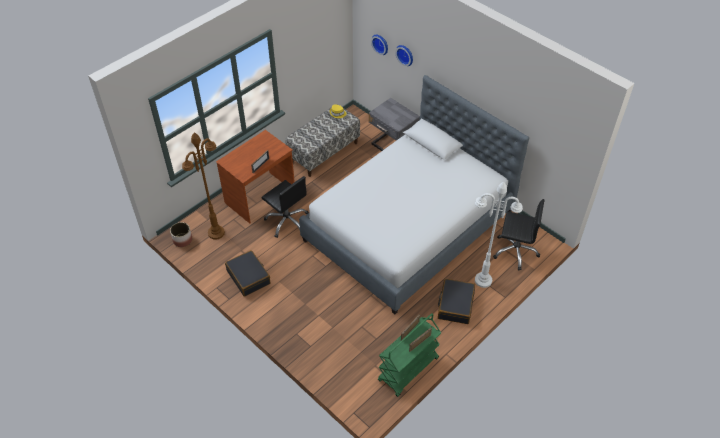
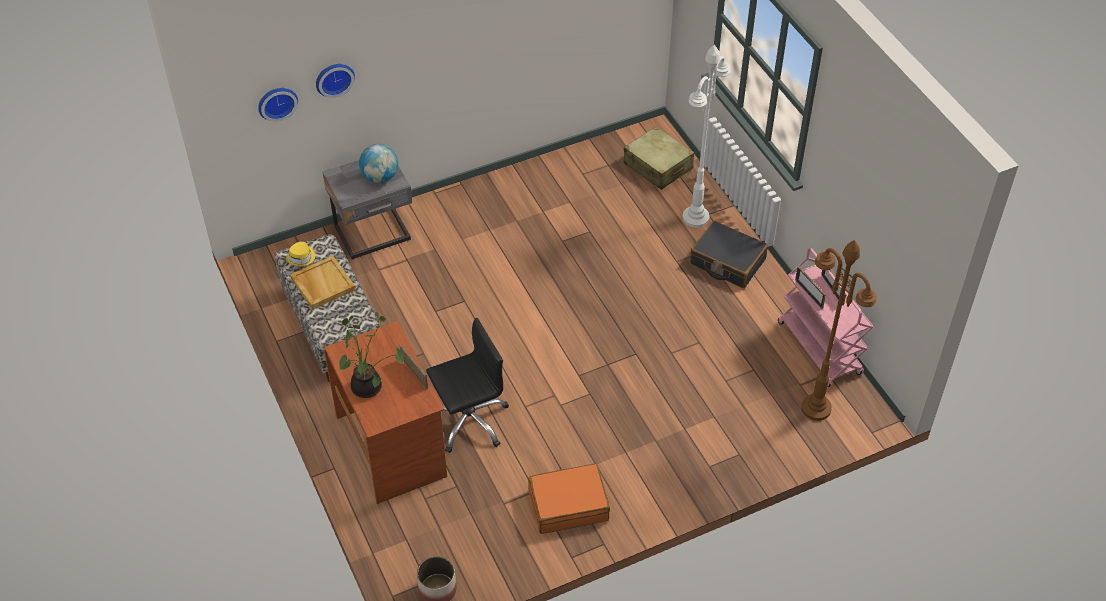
camera: 70 degrees left, 0 degrees up
(216, 233) = (445, 532): brown floor lamp -> brown floor lamp (816, 408)
(246, 152) = (369, 387): none -> potted plant
(248, 277) = (568, 505): black suitcase -> orange suitcase
(324, 126) = (322, 284): none -> beige tray
(398, 119) = (380, 177): none -> globe
(408, 226) = (556, 267): bed -> none
(408, 370) = (820, 348): green cart -> pink cart
(515, 251) = (658, 166): black office chair -> beige suitcase

